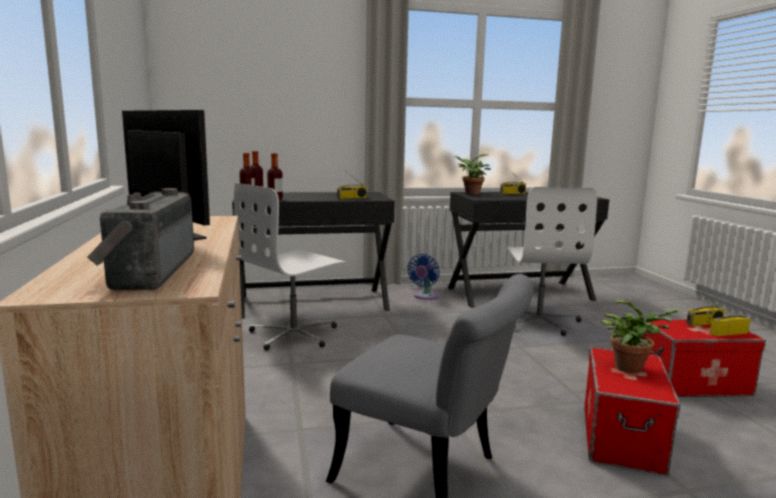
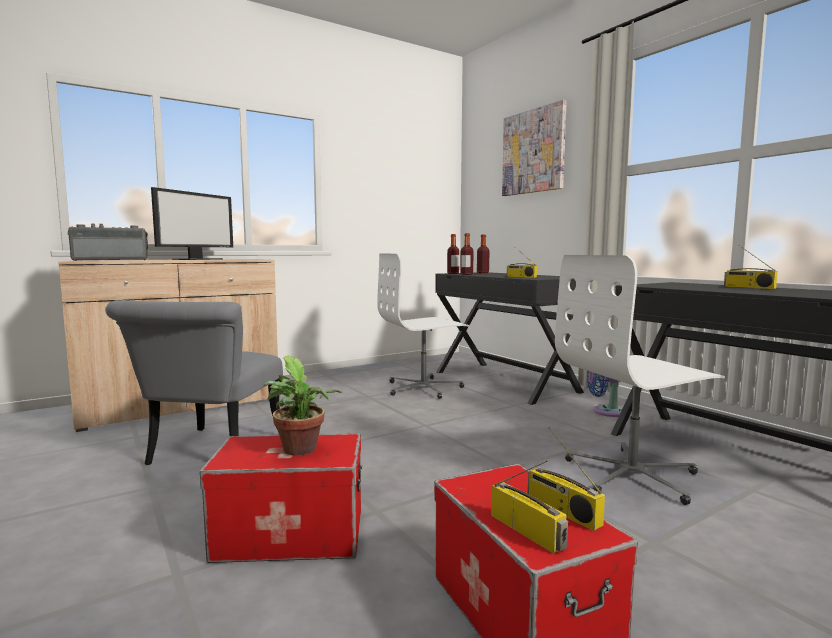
camera: 70 degrees right, 5 degrees down
(282, 62) = (533, 151): none -> picture
(294, 334) = (424, 388): white office chair -> white office chair turned 45 degrees counterclockwise
(470, 193) = (678, 283): potted plant -> none

